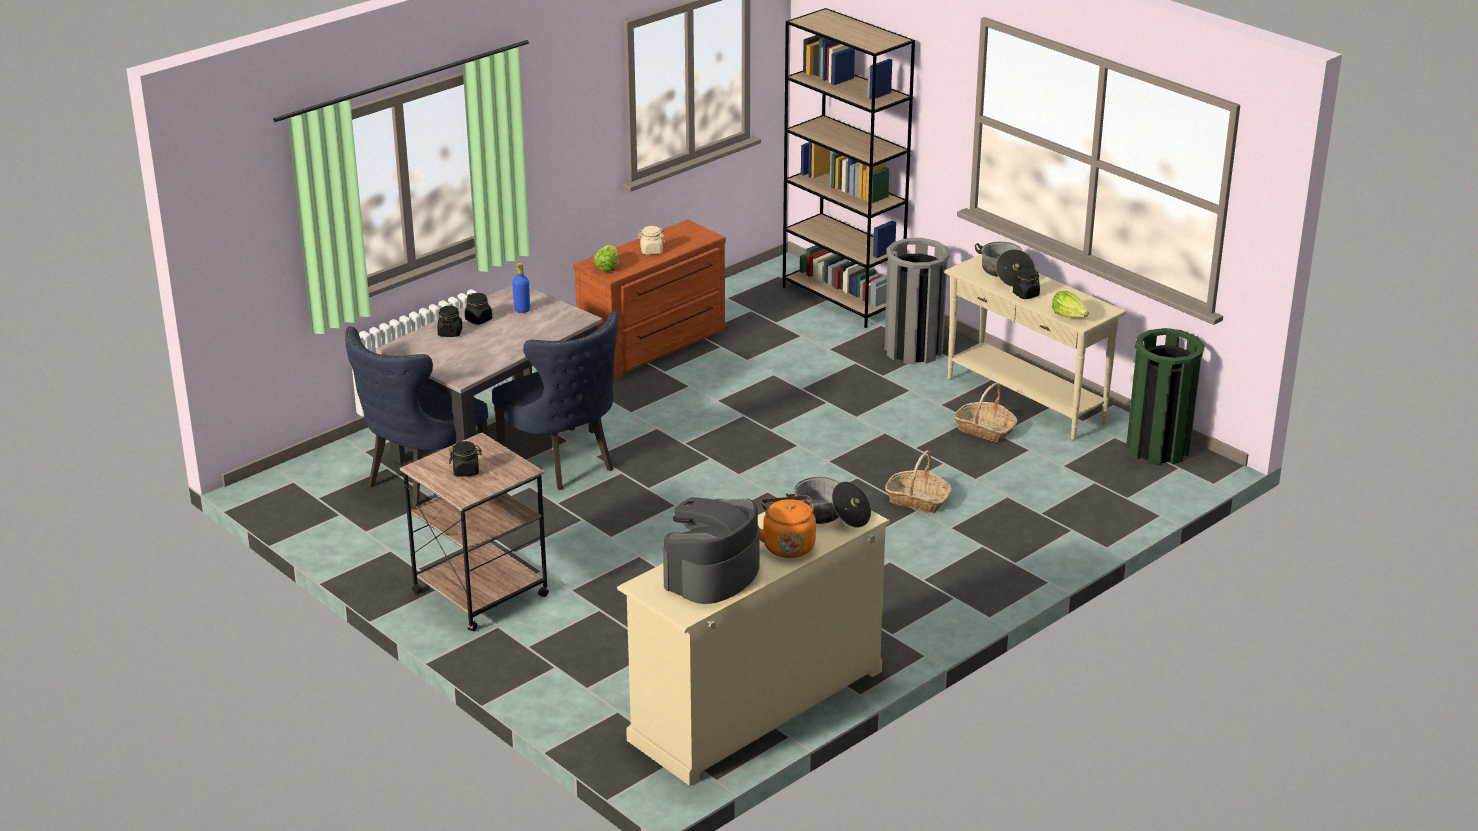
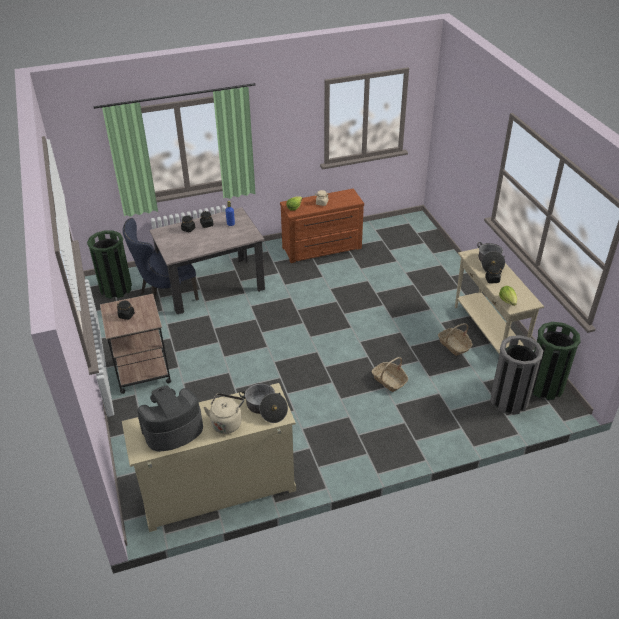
camera: 25 degrees right, 10 degrees up
(310, 489) = (116, 288): none -> green trash can
(563, 462) = (233, 305): blue chair -> none
(787, 545) = (227, 422): orange kettle -> beige kettle
(843, 299) = (432, 244): beige bookcase -> none
(913, 350) = (448, 284): grey trash can -> grey trash can (509, 400)

